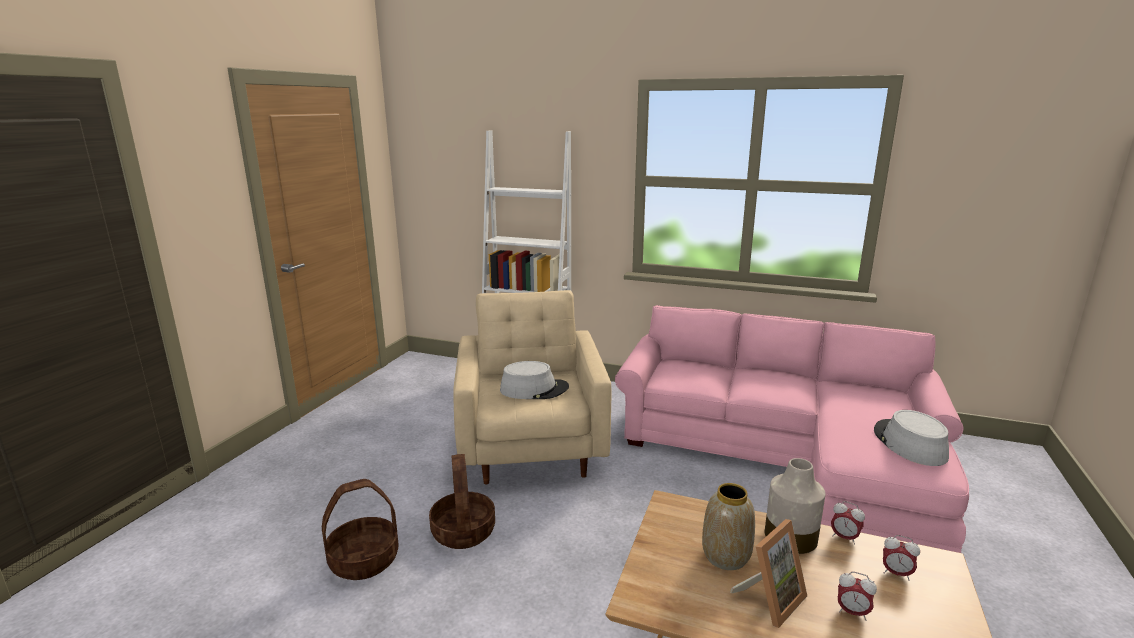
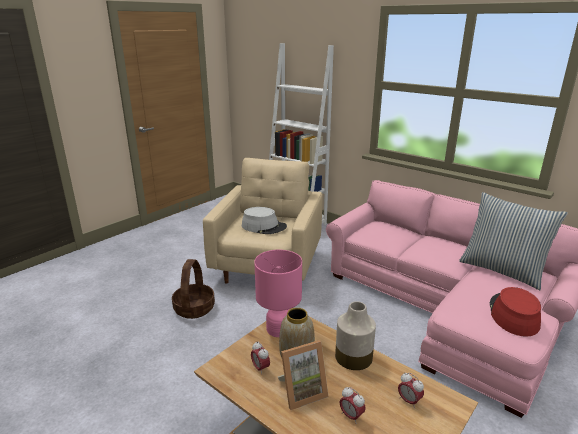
camera: 20 degrees right, 5 degrees up
(364, 559) = (132, 311): basket -> none
(670, 524) = (278, 329): none -> pink table lamp
(844, 538) = (392, 367): alarm clock -> alarm clock (260, 368)
(855, 395) = (502, 270): none -> pillow
(909, 443) = (513, 315): grey hat -> red hat

